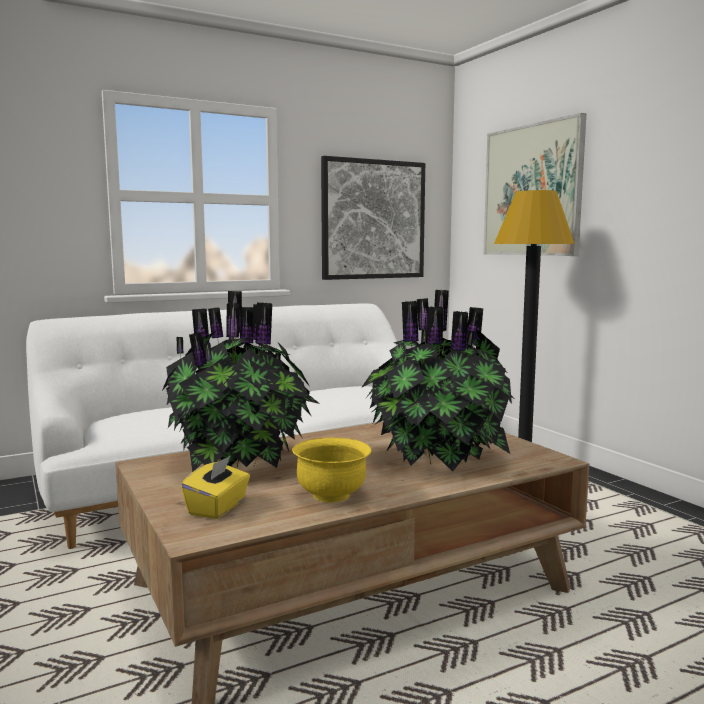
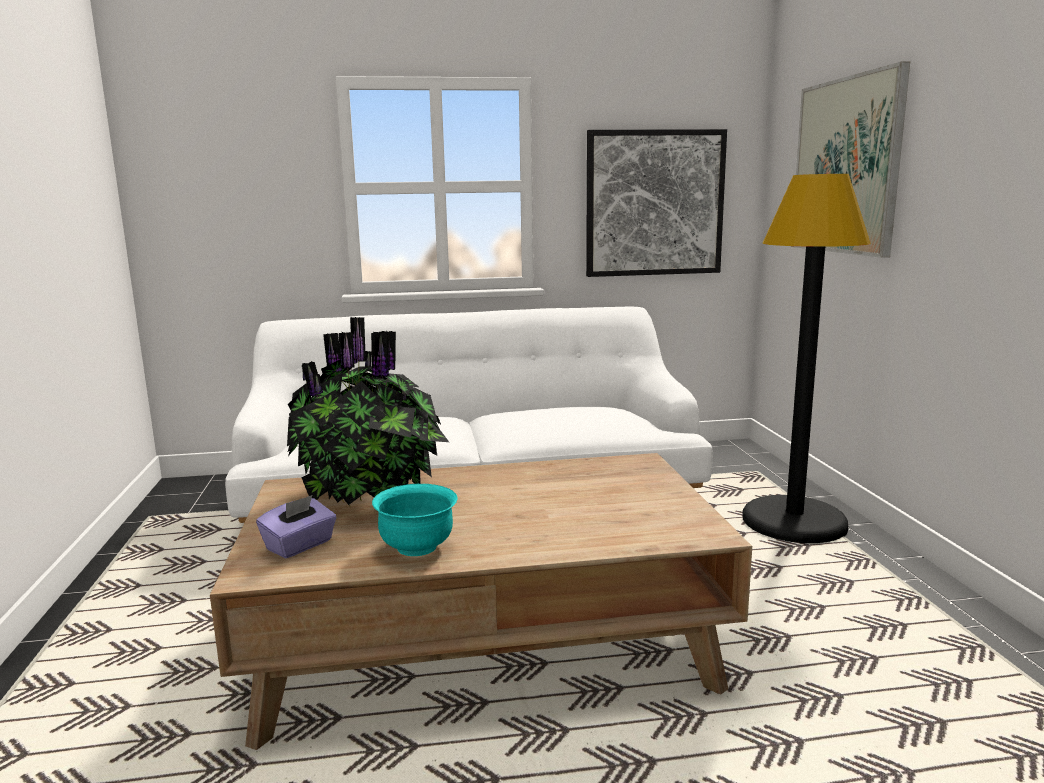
camera: 20 degrees right, 5 degrees up
(218, 508) = (300, 546): yellow tissue box -> purple tissue box
(331, 495) = (417, 548): yellow bowl -> turquoise bowl
(436, 460) = (571, 518): potted plant -> none

